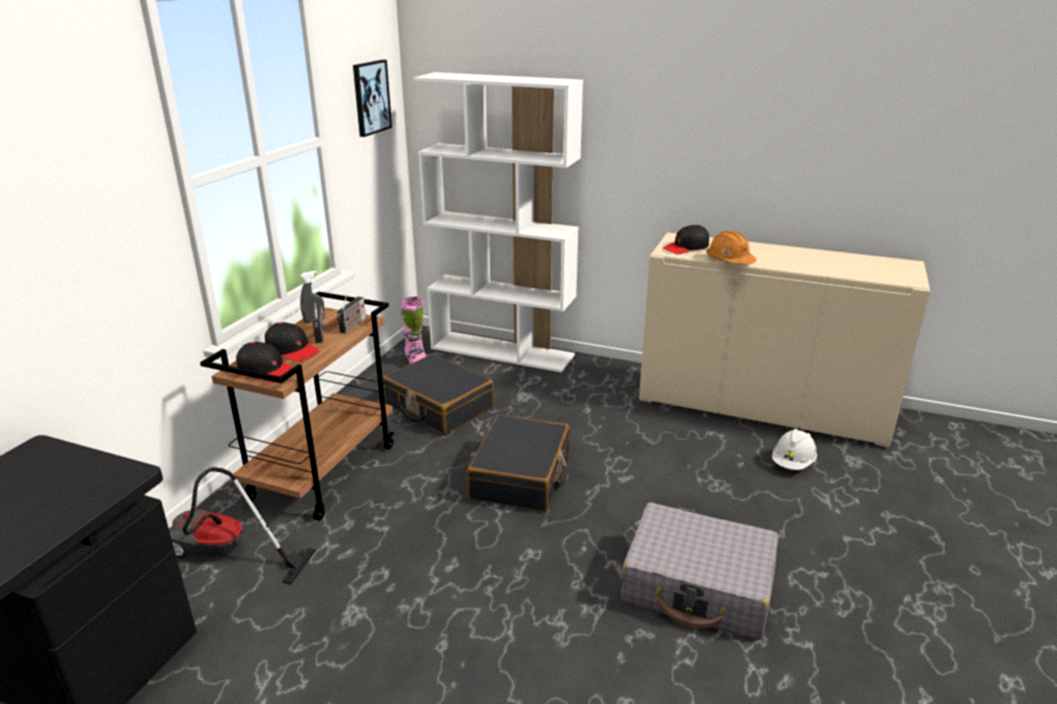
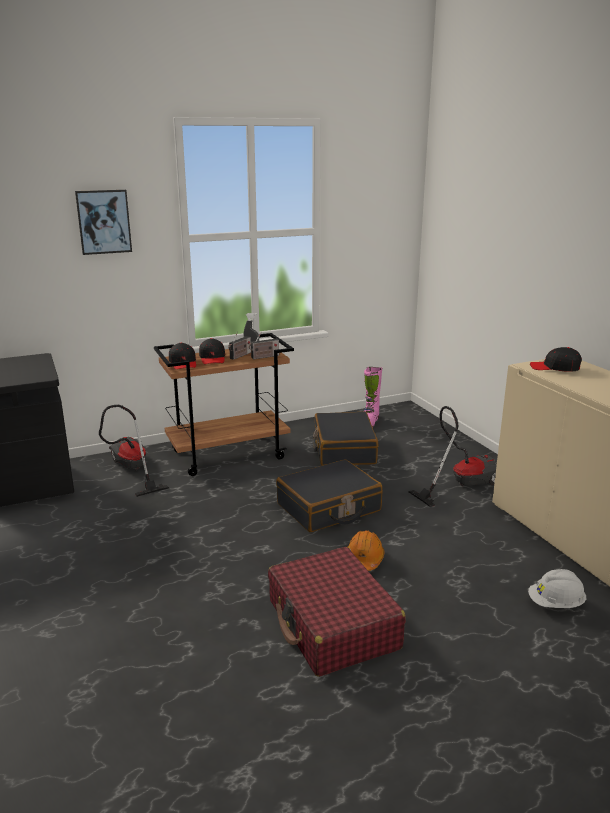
camera: 45 degrees right, 5 degrees down
(371, 97) = (379, 207): picture -> picture (104, 222)
(503, 351) = (441, 435): white bookcase -> none
(589, 393) = (461, 484): none -> vacuum cleaner
(698, 586) = (332, 625): grey suitcase -> red suitcase
(729, 260) = (571, 385): orange hard hat -> orange hard hat (364, 559)

